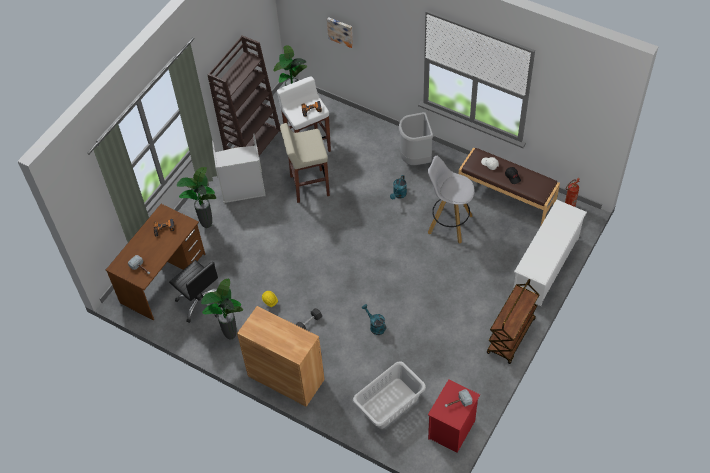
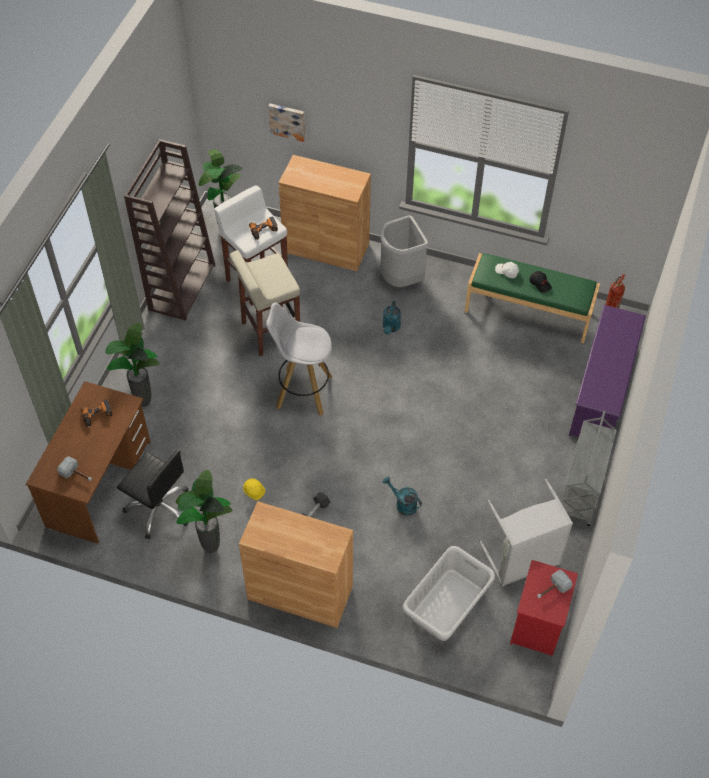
camera: 15 degrees left, 0 degrees up
(243, 190) = (182, 350): grey laundry basket -> grey laundry basket (523, 561)
(365, 128) = (326, 247): none -> brown cabinet
(449, 224) = (465, 356): white stool -> white stool (303, 391)
(506, 196) = (528, 311): brown bench -> green bench
(511, 337) = (581, 490): brown cart -> grey cart
(546, 266) = (601, 392): white shoe rack -> purple shoe rack

